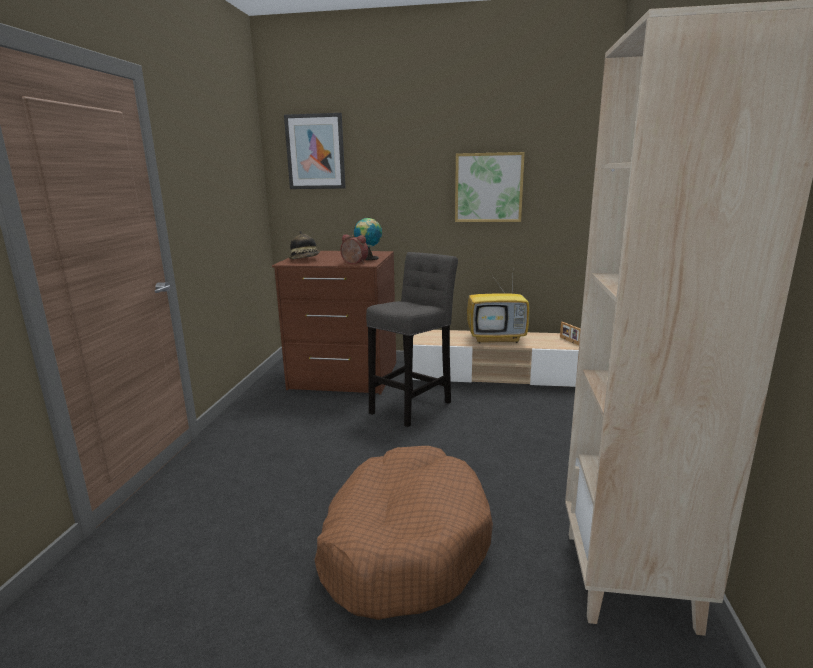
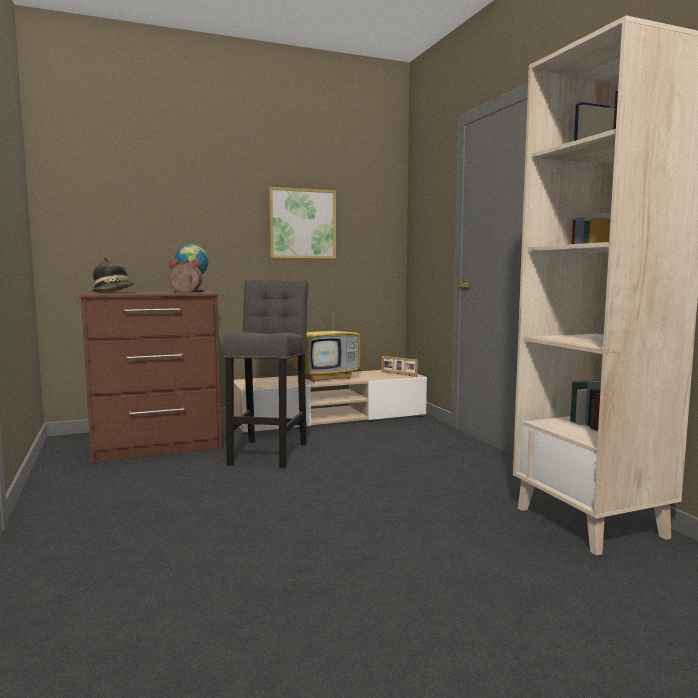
camera: 30 degrees left, 10 degrees down
(315, 152) = (103, 173): picture -> none
(404, 544) = (390, 551): brown dog bed -> none

